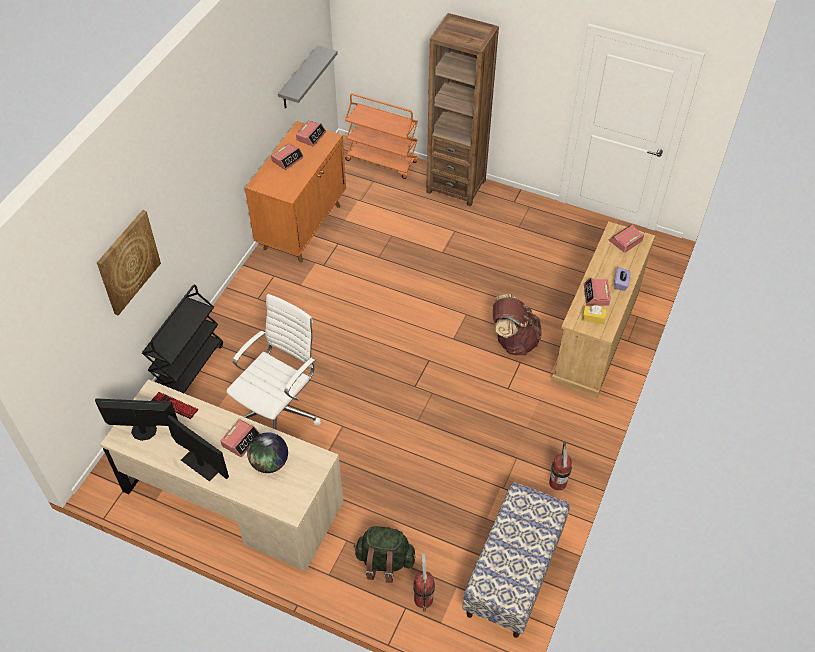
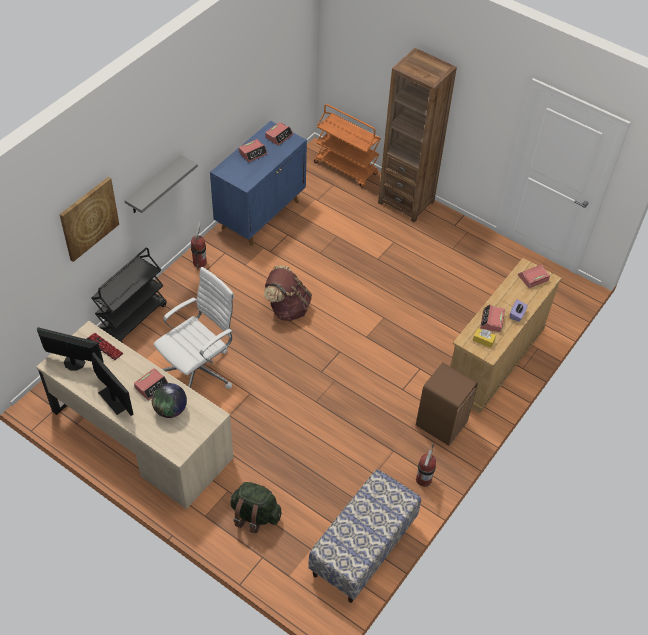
camera: 10 degrees right, 0 degrees up
(299, 79) = (277, 84): grey shelf -> grey shelf (154, 185)
(303, 226) = (261, 214): orange cabinet -> blue cabinet
(423, 599) = (279, 553): fire extinguisher -> fire extinguisher (199, 262)
(513, 340) = (419, 348): brown backpack -> brown backpack (287, 308)
(559, 419) = (441, 425): none -> brown trash can

